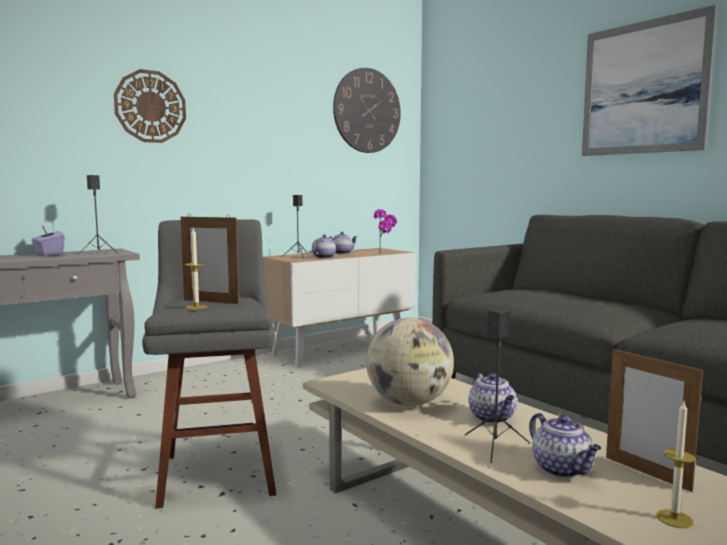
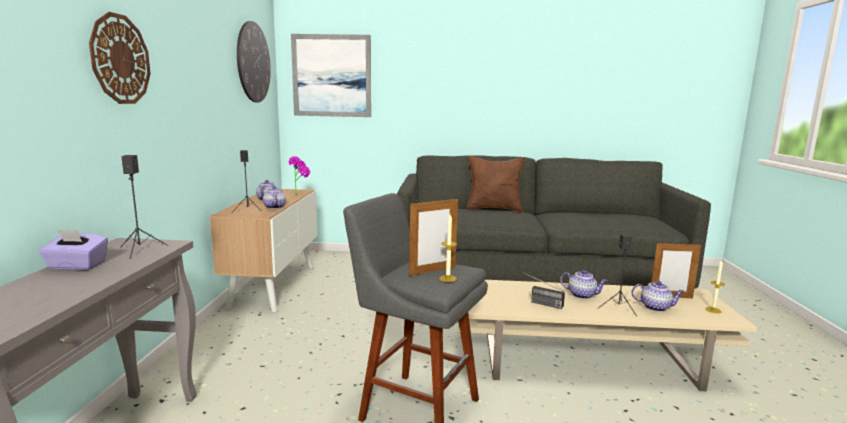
camera: 50 degrees left, 5 degrees up
(409, 403) = (538, 302): globe -> radio
(606, 299) = (494, 209): none -> brown pillow
(643, 88) = (483, 73): picture -> picture (331, 76)

